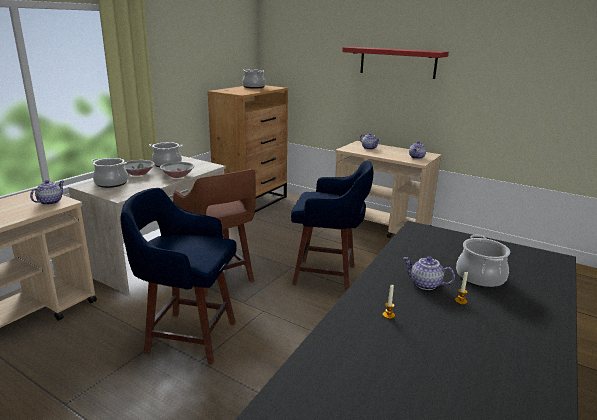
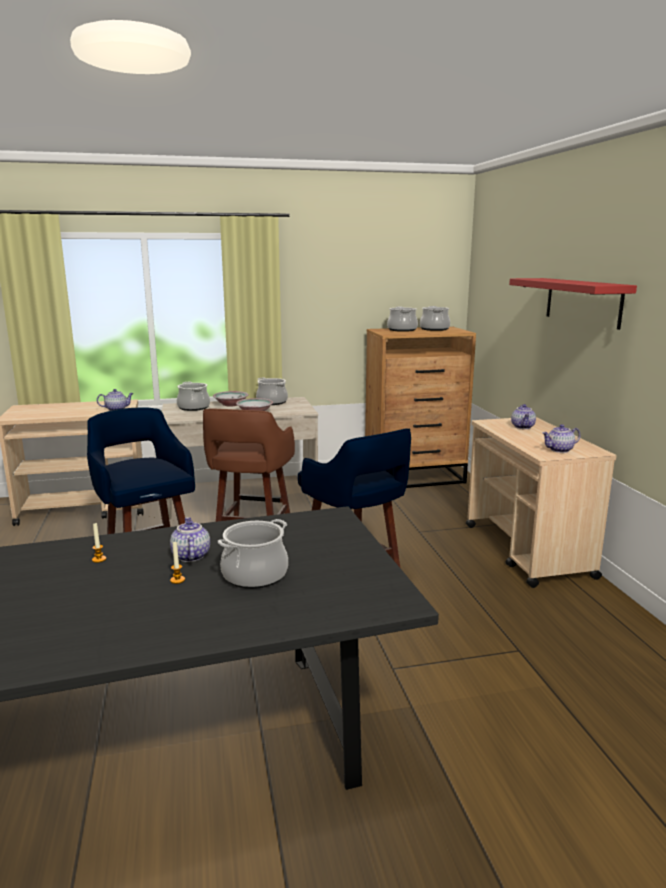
camera: 45 degrees right, 5 degrees down
(236, 89) = (402, 330): none -> cooking pot

